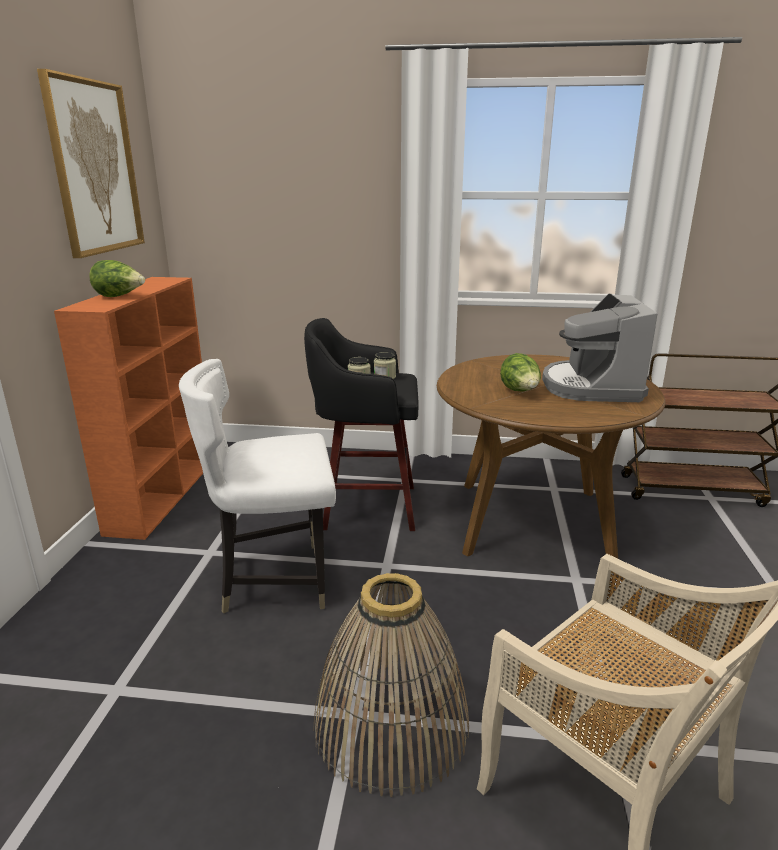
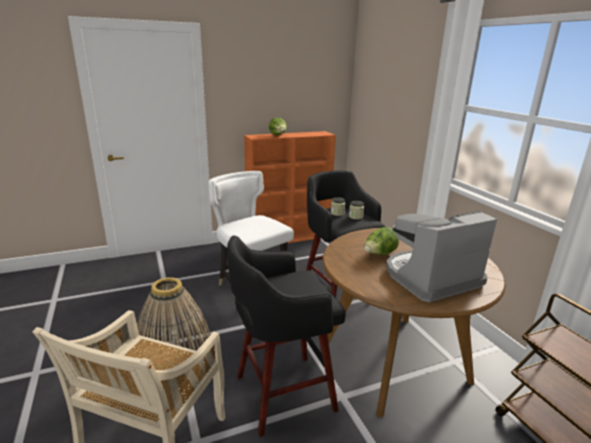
camera: 60 degrees right, 0 degrees up
(94, 168) = (296, 74): picture -> none
(550, 626) = (281, 393): none -> black stool

